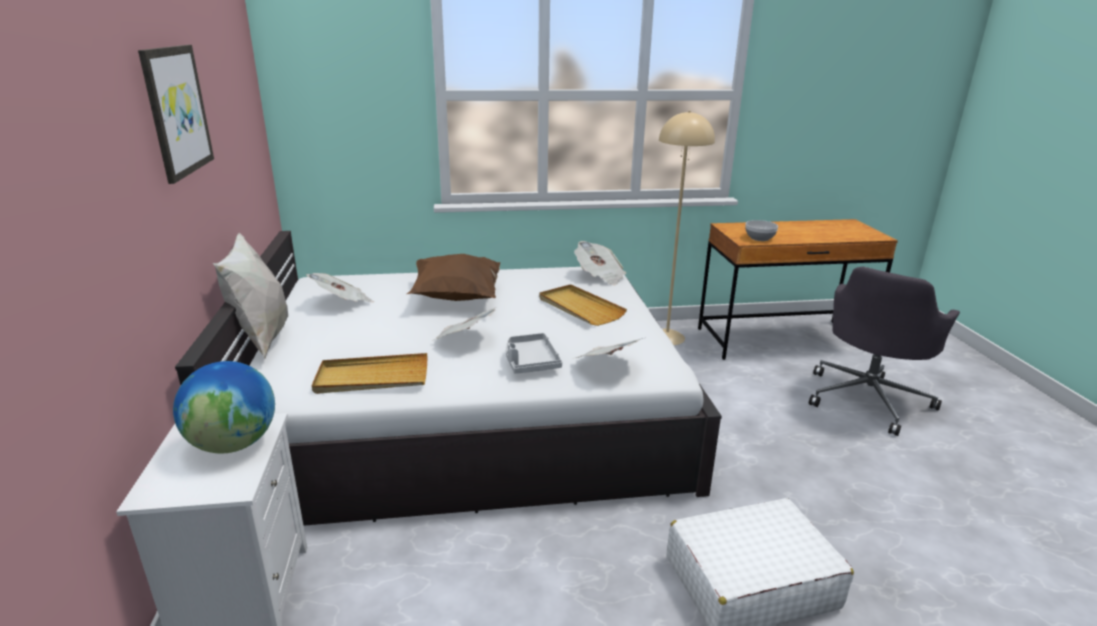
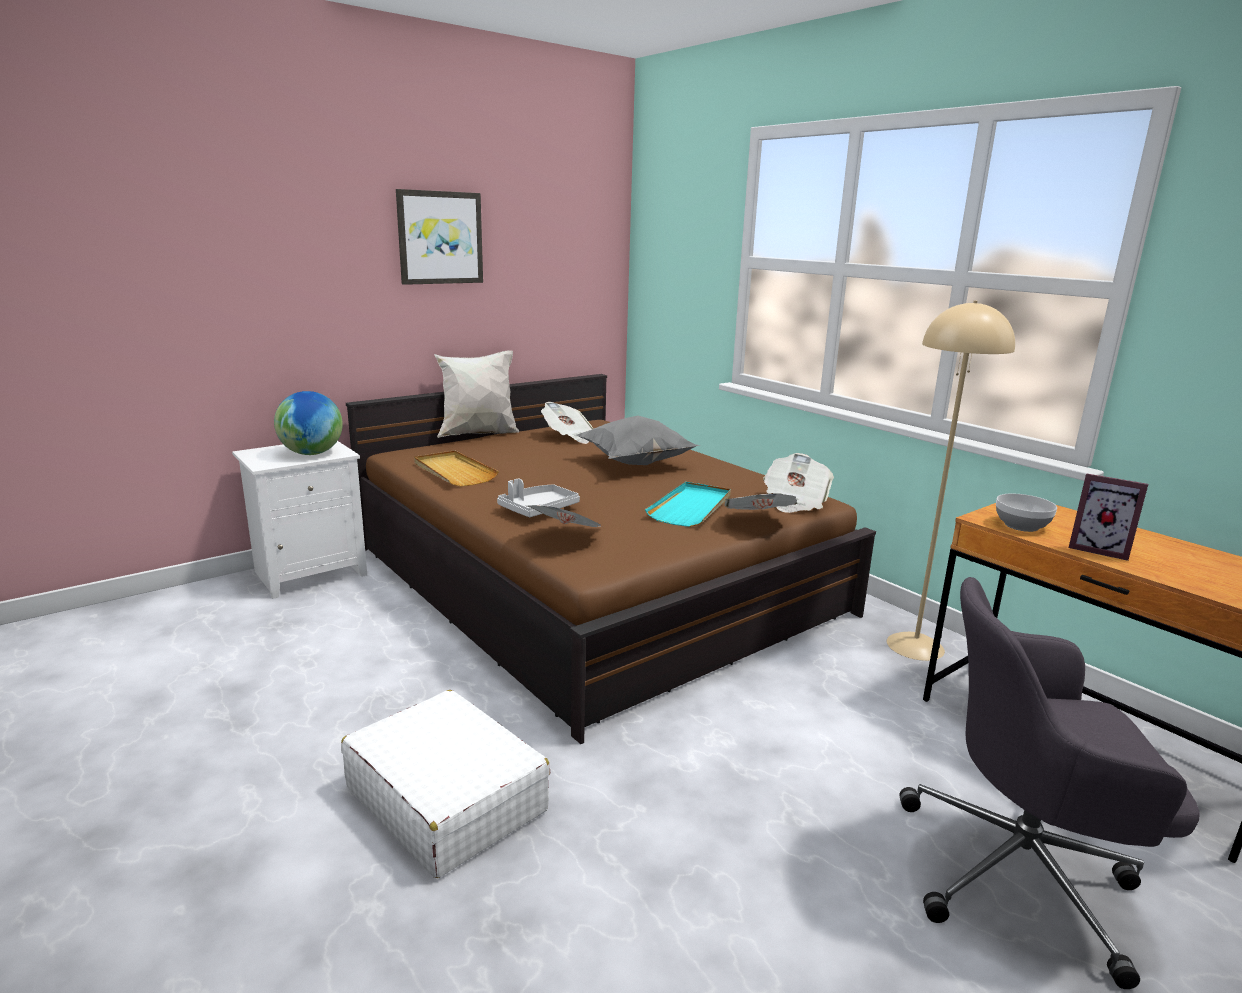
camera: 60 degrees right, 5 degrees down
(457, 299) = (633, 464): brown pillow -> grey pillow
(465, 339) = (553, 482): newspaper -> newspaper (758, 522)
(468, 413) = (591, 578): white bed -> brown bed
(580, 308) = (691, 507): beige tray -> turquoise tray
(798, 237) = (1098, 549): none -> picture frame

